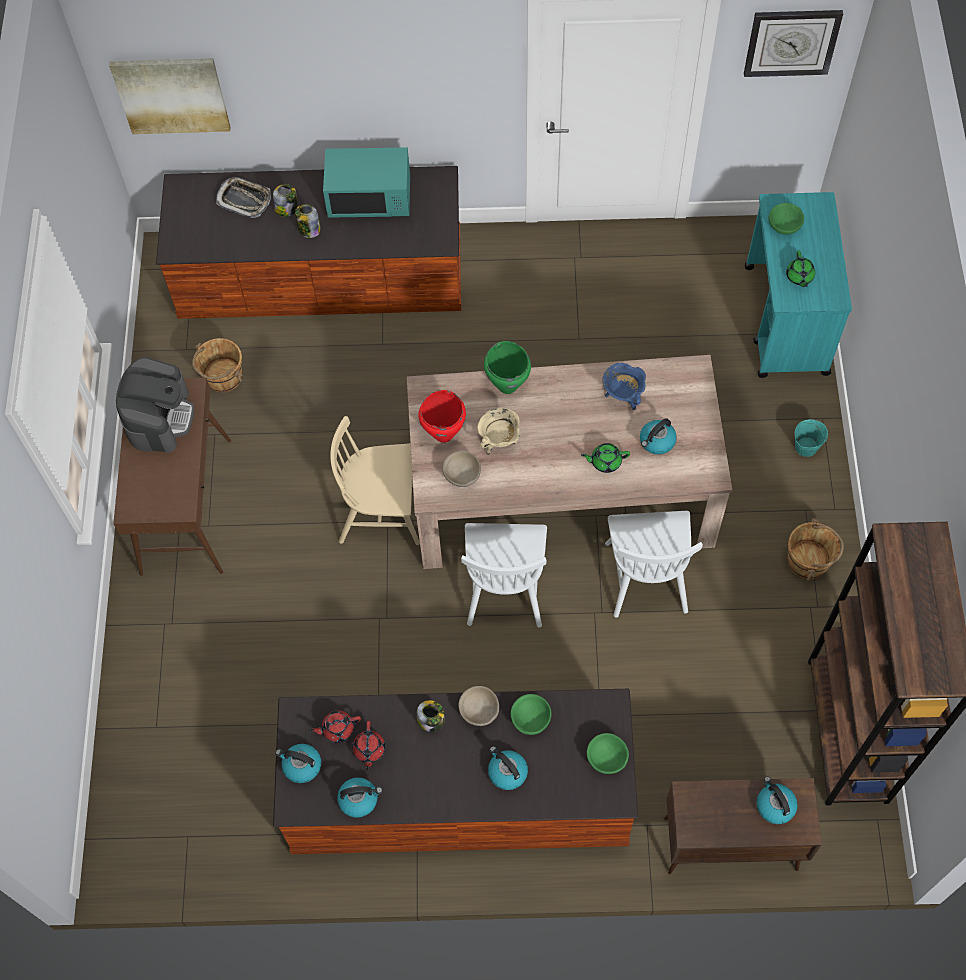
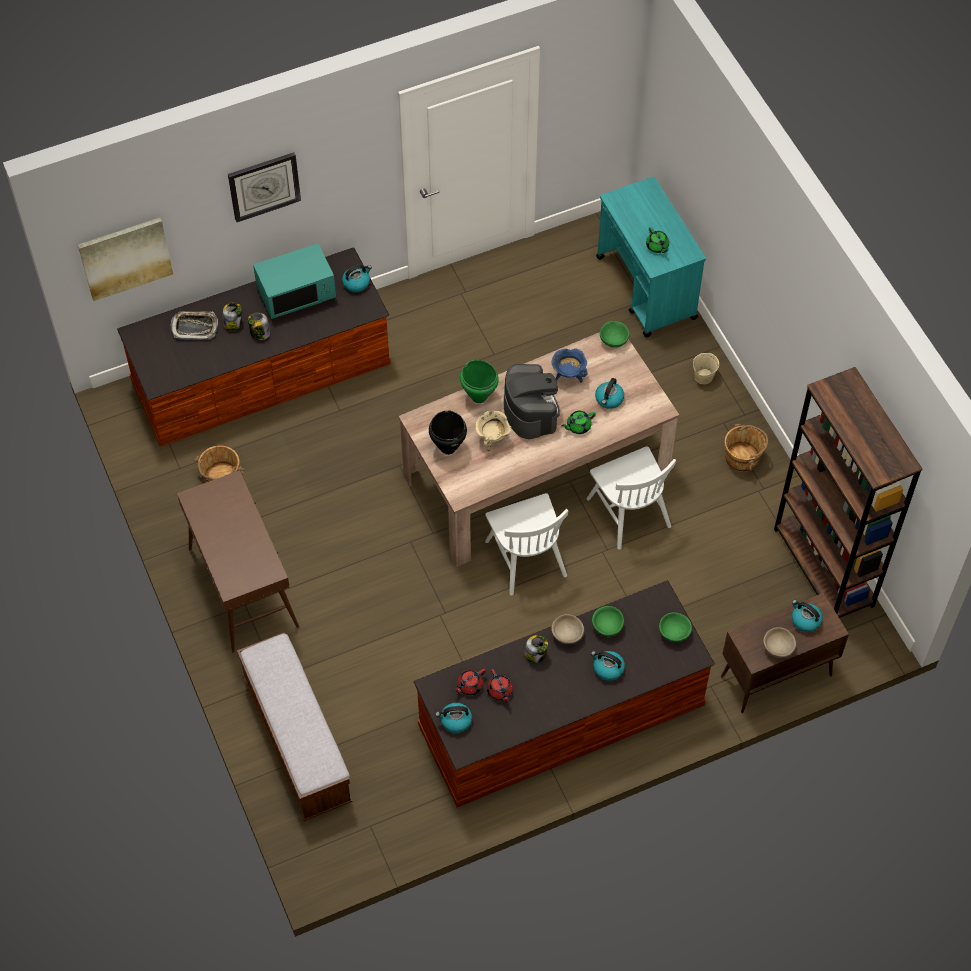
camera: 25 degrees left, 5 degrees down
(158, 703) = (297, 740): none -> bench
(159, 417) = (218, 512): coffee machine -> coffee machine (530, 411)
(359, 799) = (509, 727): kettle -> kettle (356, 283)
(381, 511) = (402, 536): beige chair -> none
(443, 434) = (448, 448): red cooking pot -> black cooking pot
(461, 475) = (476, 472): beige bowl -> beige bowl (777, 648)
(784, 226) = (629, 213): green bowl -> green bowl (614, 340)
(791, 42) = (594, 73): wall clock -> wall clock (264, 186)
(806, 447) = (703, 377): turquoise bucket -> beige bucket

